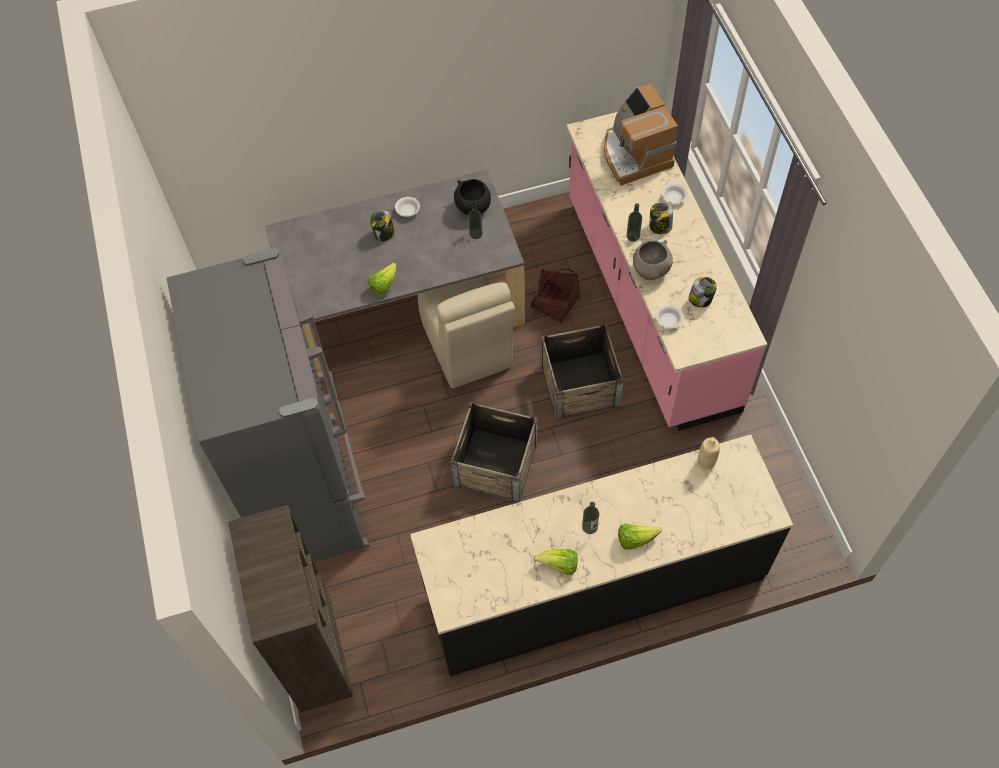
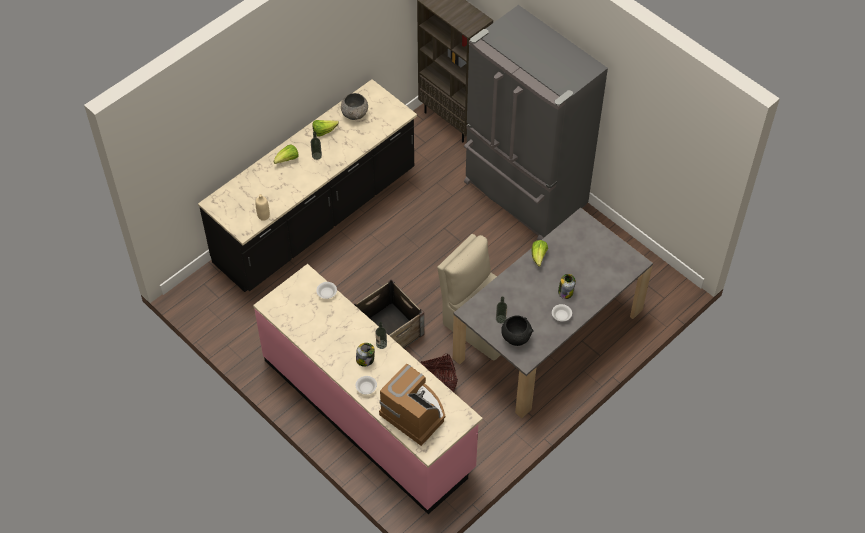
camera: 150 degrees right, 5 degrees down
(495, 464) = (416, 258): crate -> none
(650, 270) = (356, 323): grey bowl -> grey bowl (355, 114)
(700, 299) = (311, 317): jar -> none

